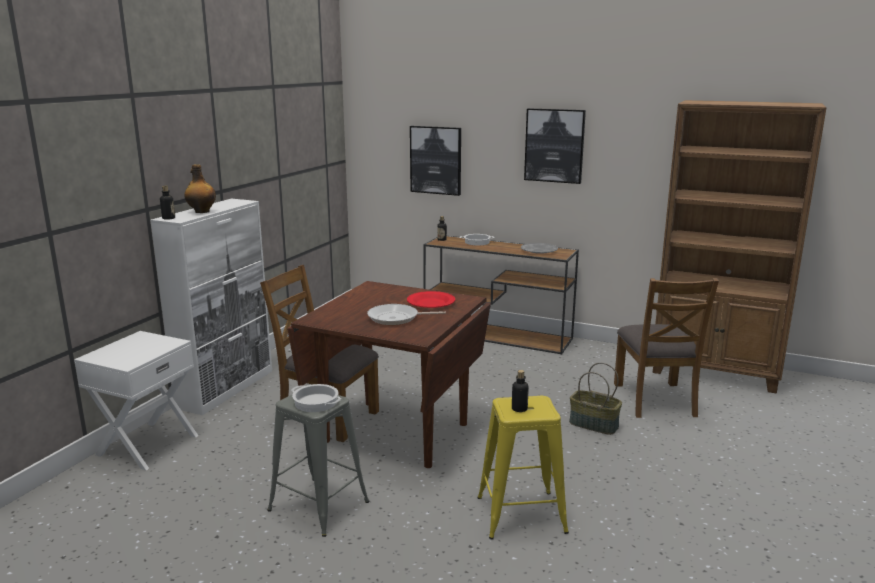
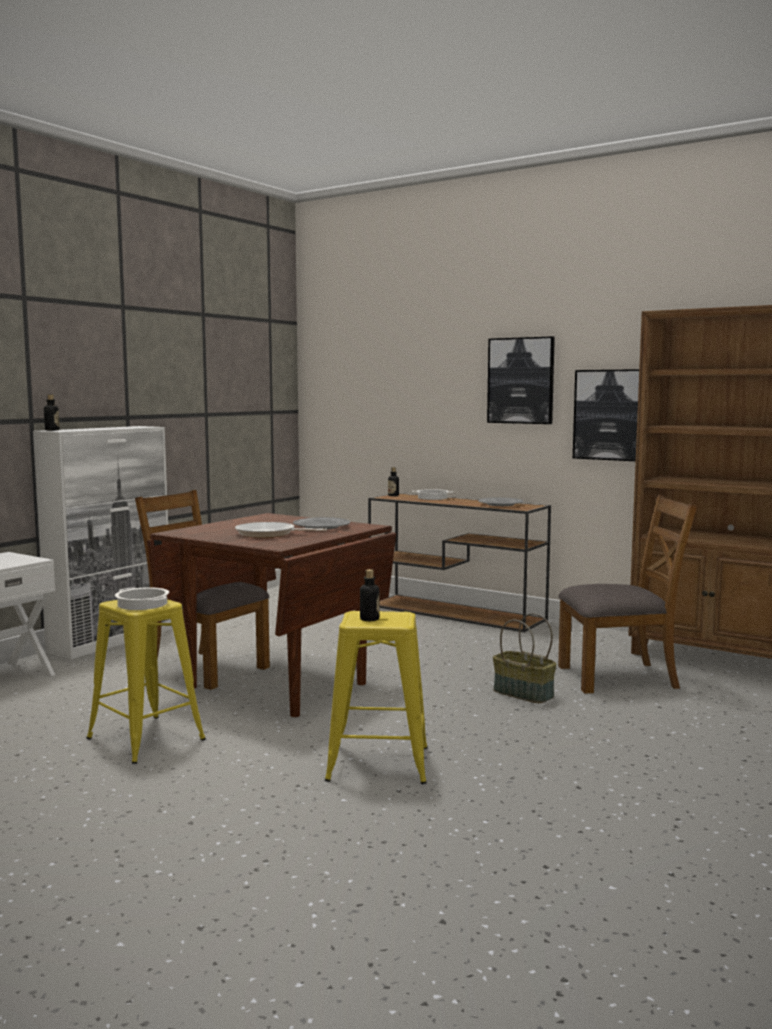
camera: 10 degrees right, 10 degrees down
(201, 211) = (92, 429): bottle -> none
(319, 506) = (146, 739): grey stool -> yellow stool
(431, 303) = (322, 527): red plate -> grey plate
(436, 160) = (392, 405): picture -> picture (610, 415)
(655, 400) = (619, 677): brown chair -> brown chair turned 105 degrees counterclockwise

